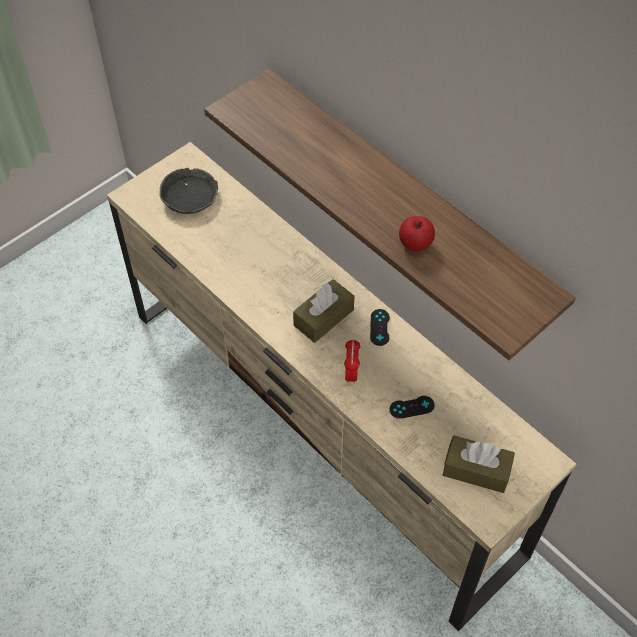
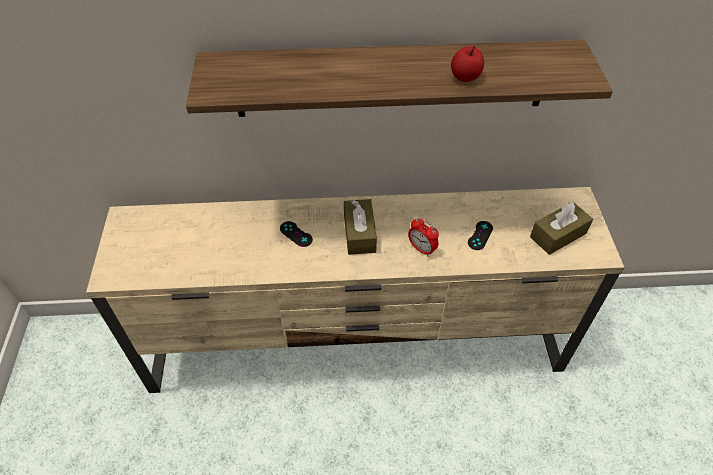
camera: 50 degrees left, 5 degrees down
(190, 197) = (161, 239): grey bowl -> none
(379, 327) = (399, 210): black game controller -> black game controller (296, 234)

